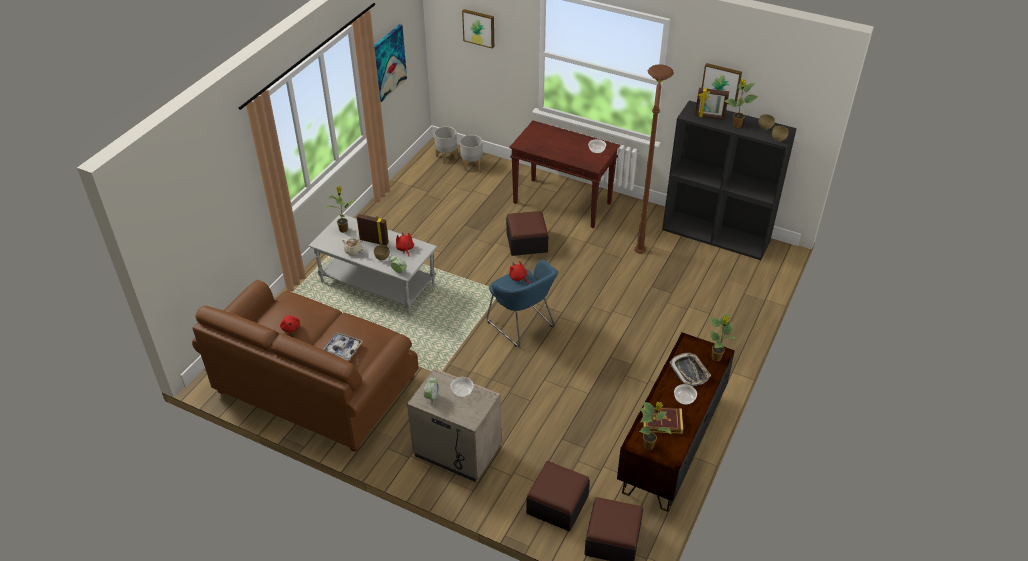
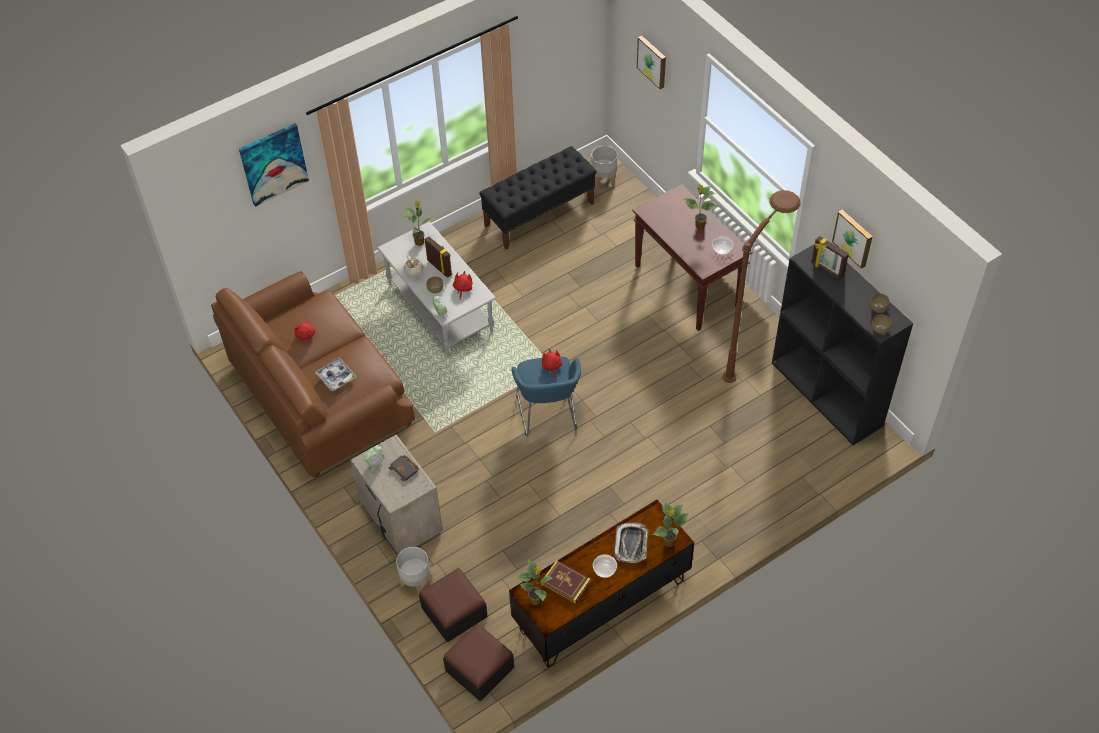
camera: 30 degrees right, 10 degrees up
(388, 62) = (541, 70): picture -> picture (273, 164)
(413, 194) = (539, 214): none -> black bench
(462, 391) = (405, 469): bowl -> black book
(472, 165) = (623, 201): grey planter -> grey planter (416, 581)
(526, 242) = (616, 320): ottoman -> none
(736, 125) = (847, 293): potted plant -> potted plant (699, 226)

